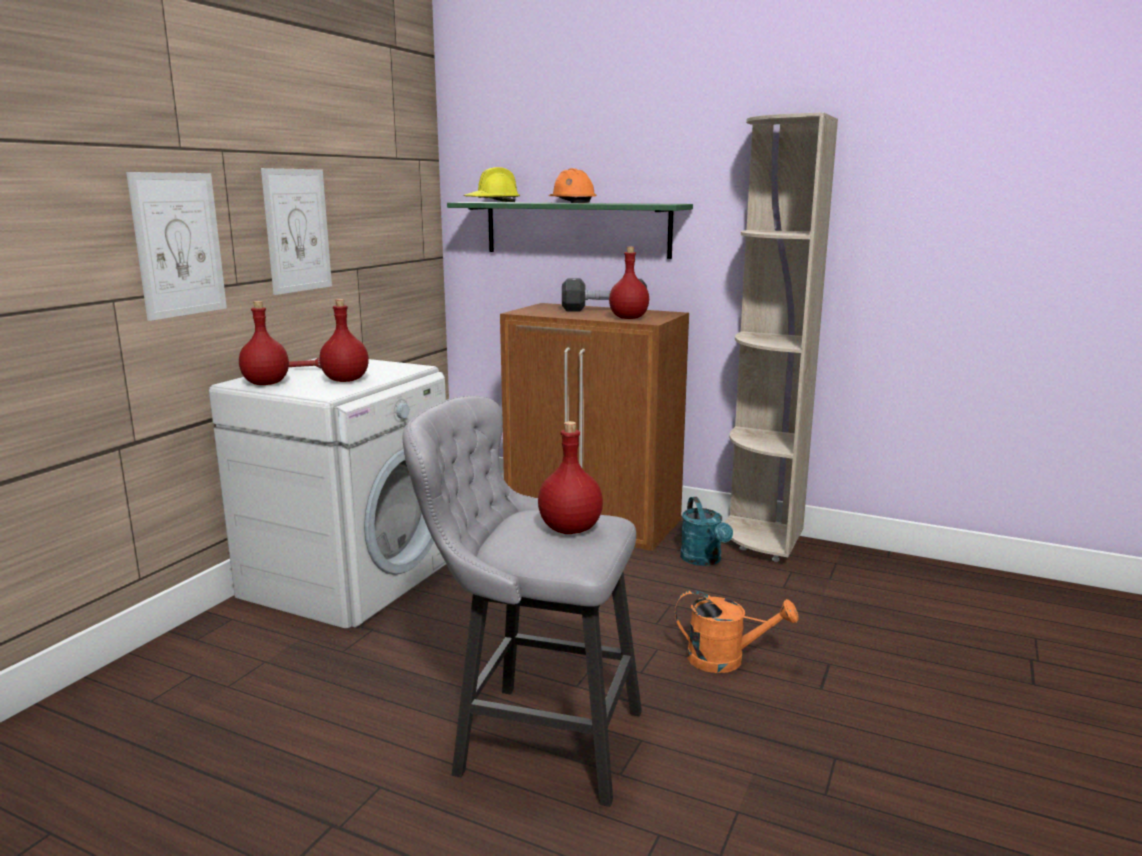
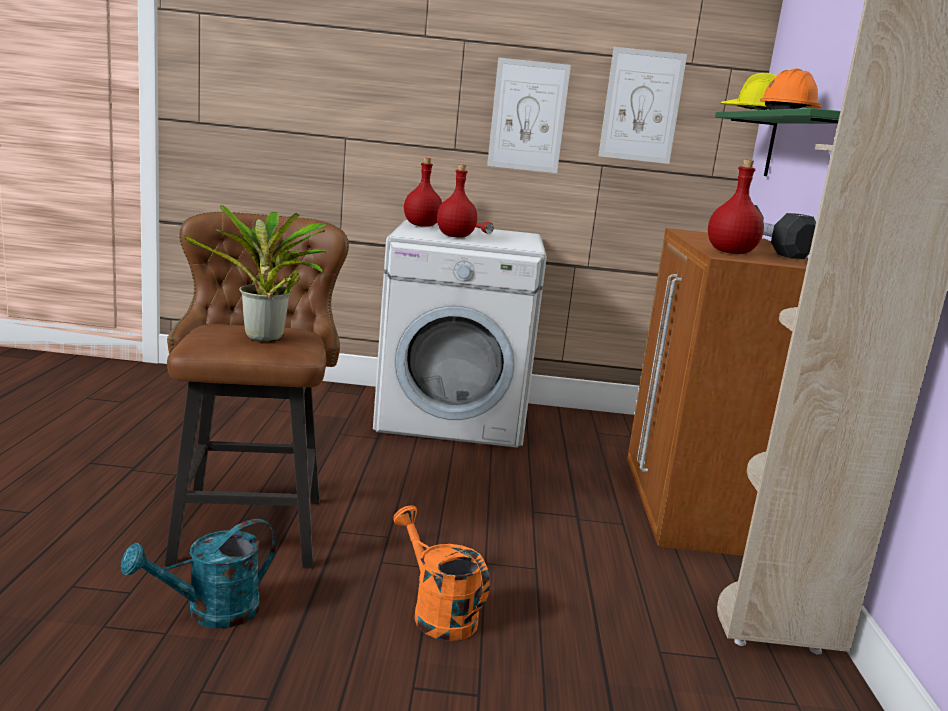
camera: 65 degrees right, 0 degrees up
(179, 245) = (403, 108): picture -> picture (641, 106)
(527, 736) = (252, 518): grey stool -> brown stool
(570, 529) = (265, 339): red bottle -> potted plant
(704, 560) = (672, 583): turquoise watering can -> turquoise watering can (210, 613)
(726, 660) = (437, 613): orange watering can -> orange watering can turned 150 degrees clockwise

